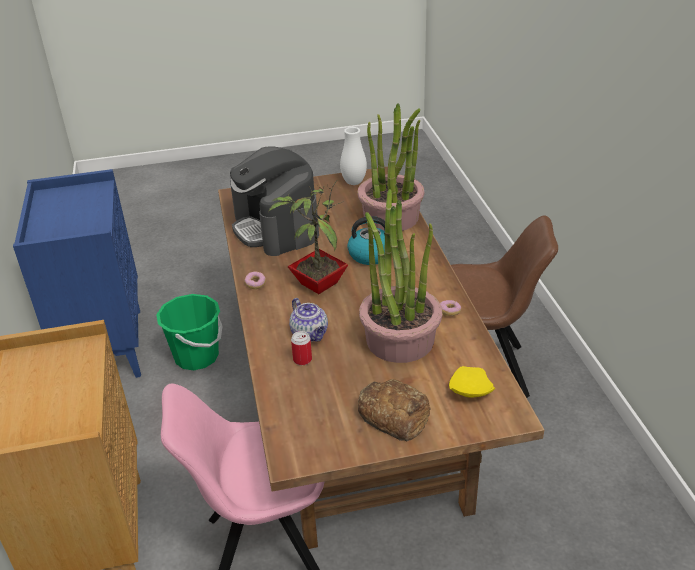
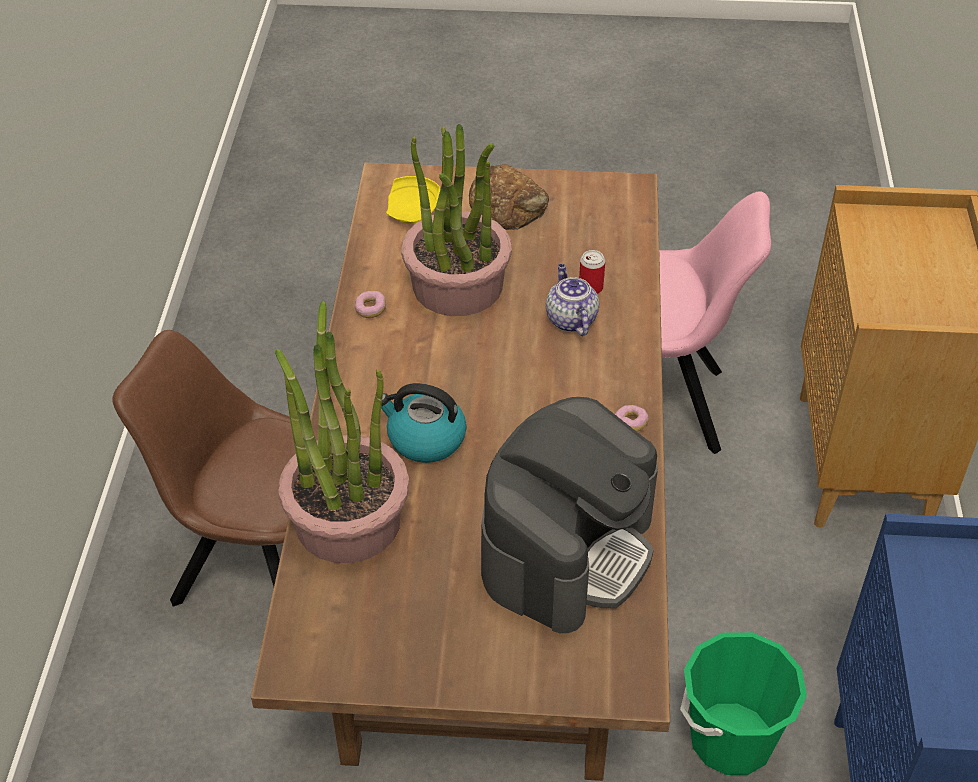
camera: 165 degrees left, 10 degrees up
(276, 228) = (568, 550): coffee machine -> coffee machine turned 45 degrees clockwise
(317, 283) = (533, 402): potted plant -> none
(354, 182) = (366, 654): white vase -> none

